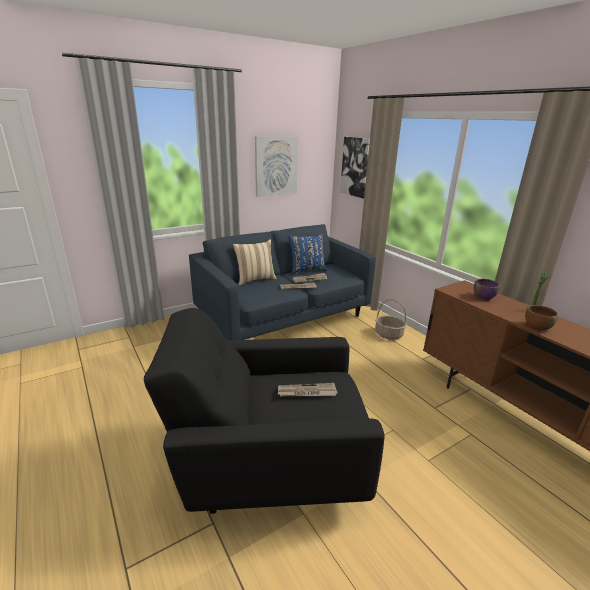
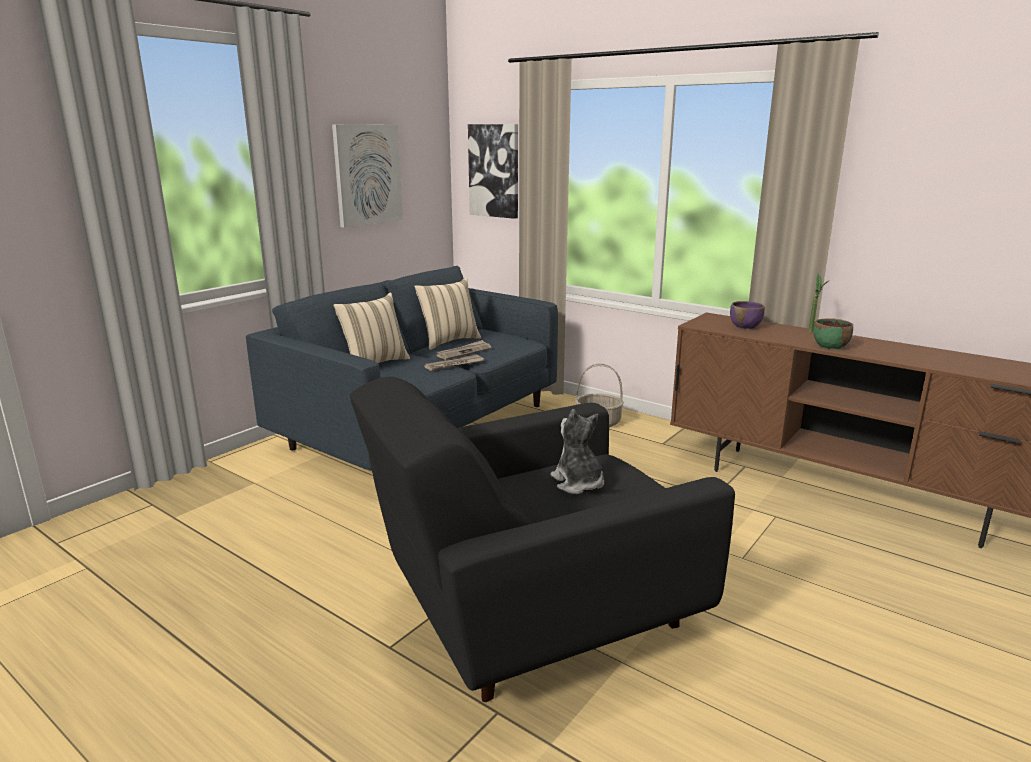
camera: 20 degrees left, 5 degrees down
(306, 270) = (448, 341): blue pillow -> beige pillow
(306, 392) = (578, 483): newspaper -> plush toy
(537, 326) = (830, 346): brown bowl -> green bowl

